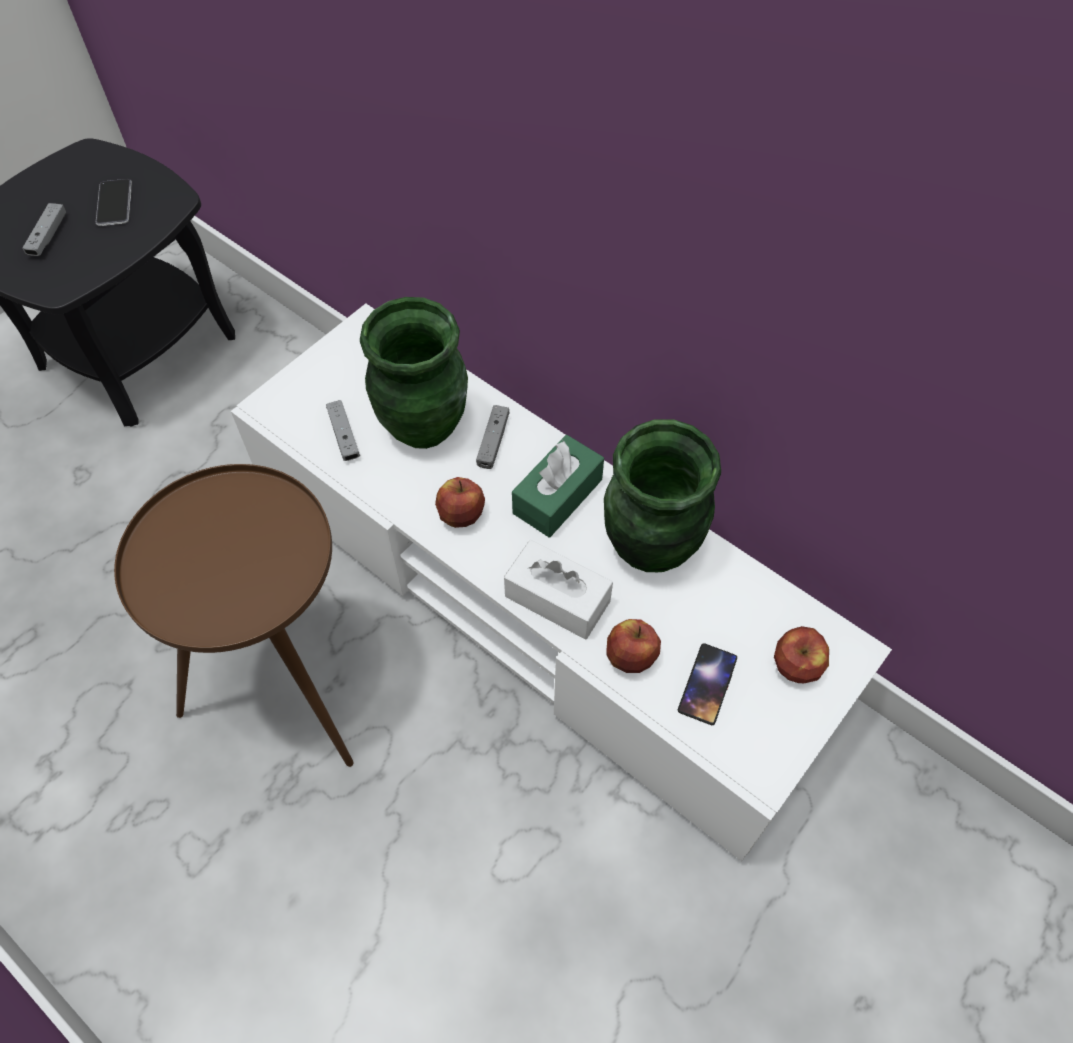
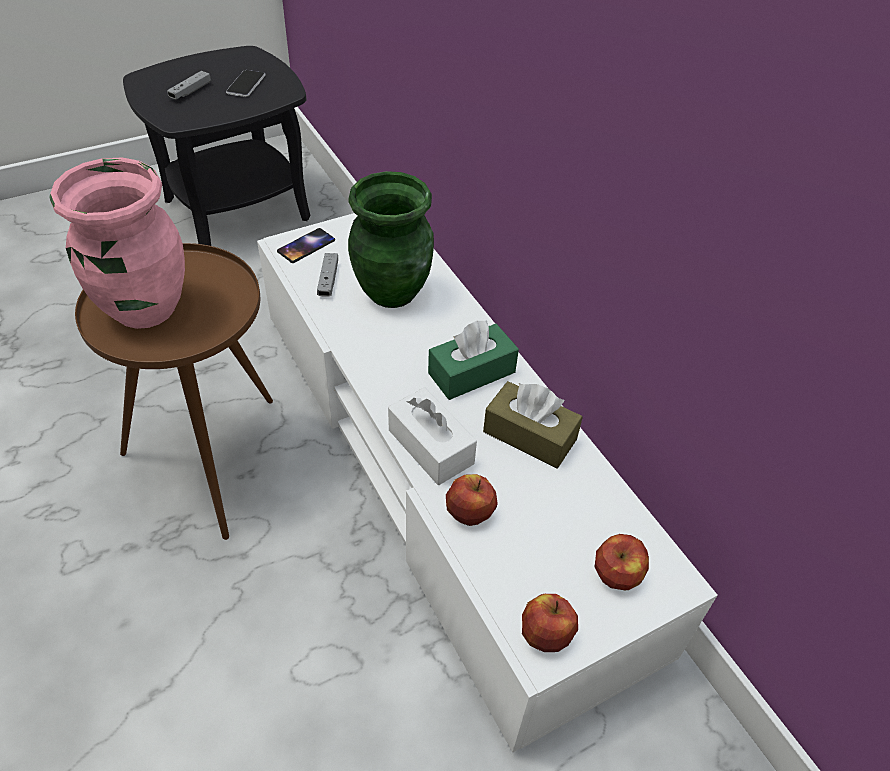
camera: 20 degrees right, 10 degrees down
(199, 571) = (144, 308): none -> pink vase
(460, 515) = (386, 361): apple -> apple (545, 634)
(493, 441) = (440, 319): grey game controller -> none
(649, 548) = (529, 435): green vase -> brown tissue box
(707, 684) = (527, 559): phone -> phone (306, 246)

